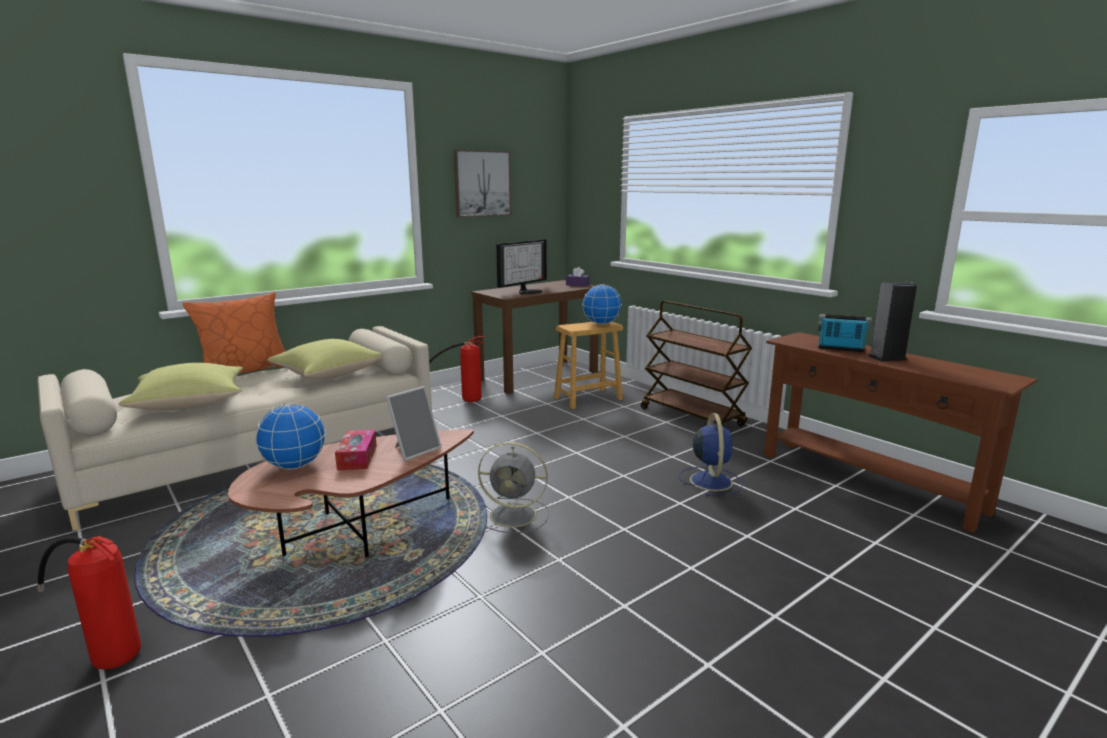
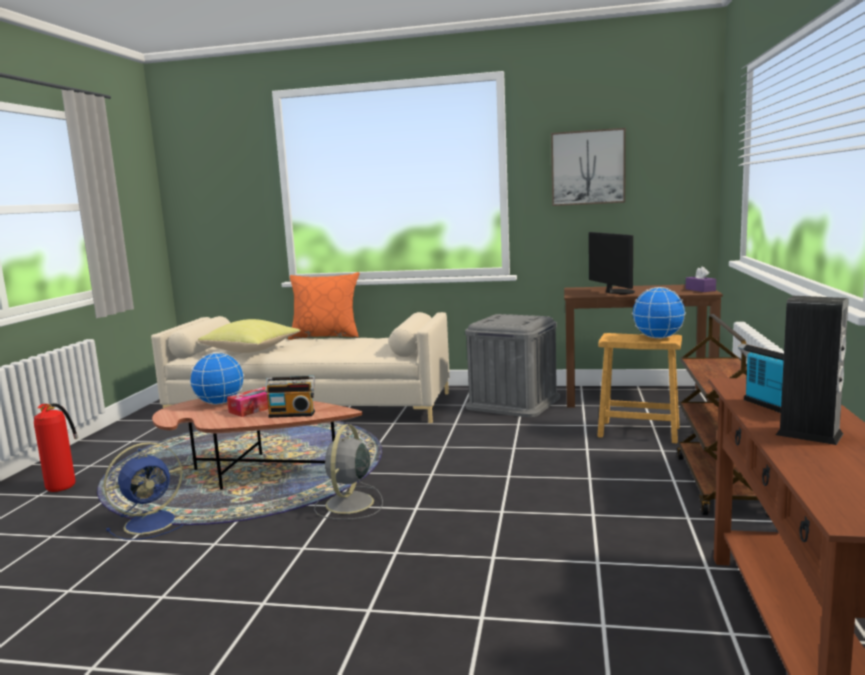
camera: 50 degrees right, 5 degrees down
(329, 375) = (361, 348): yellow pillow -> none
(414, 450) = (292, 414): picture frame -> radio
(460, 400) = (513, 402): fire extinguisher -> grey storage box
(515, 515) = (349, 504): grey fan -> grey fan turned 45 degrees clockwise
(528, 291) = (617, 292): monitor -> monitor turned 105 degrees counterclockwise
(710, 480) = (576, 553): blue fan -> blue fan (153, 522)

